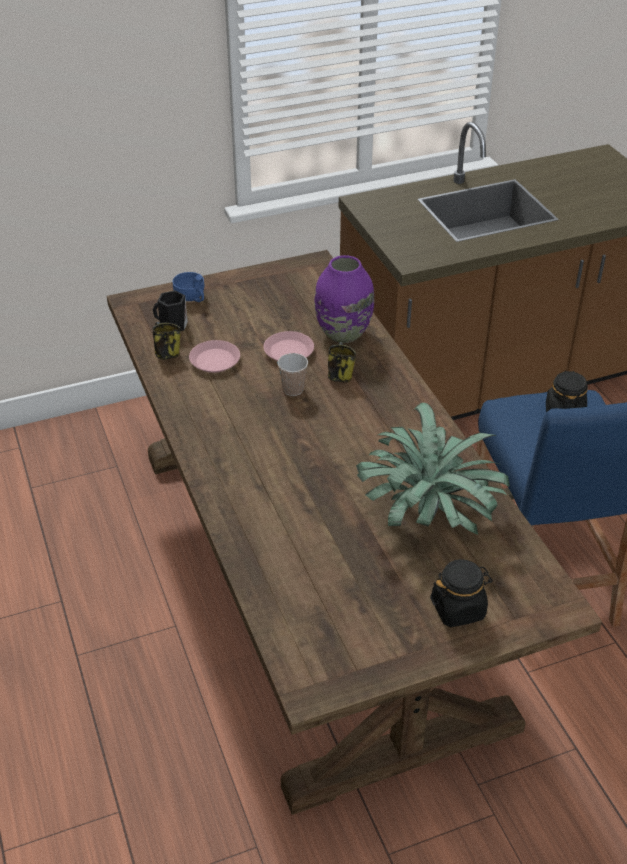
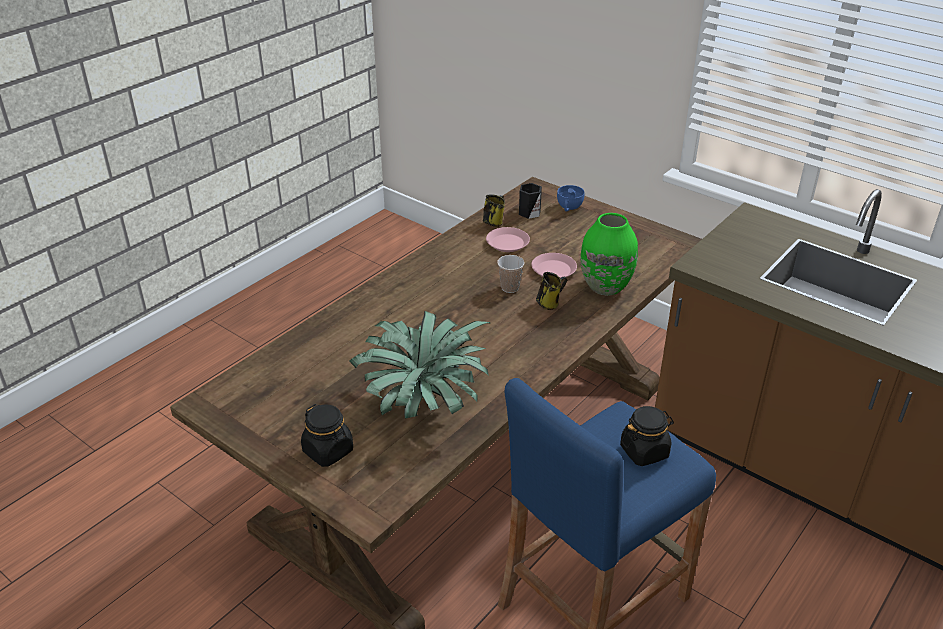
camera: 60 degrees right, 5 degrees down
(343, 334) = (605, 286): purple vase -> green vase

